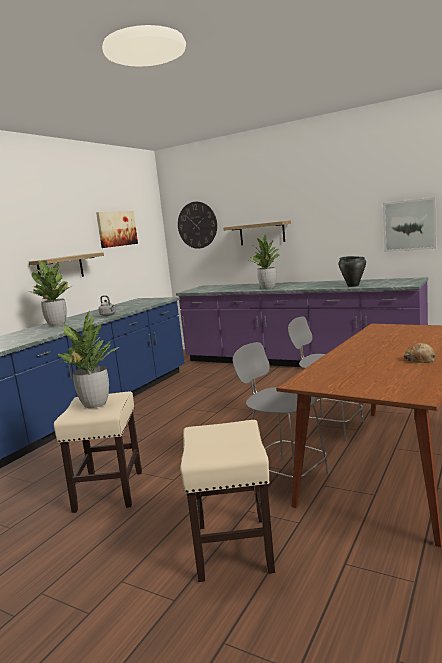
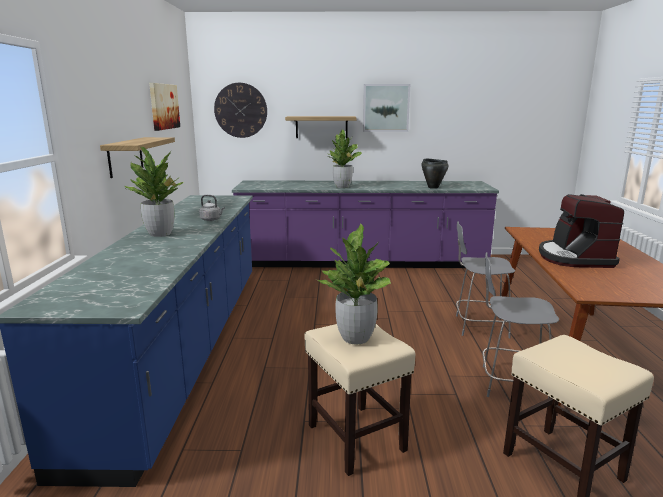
camera: 30 degrees left, 5 degrees up
(369, 353) = (574, 258): none -> coffee machine
(409, 225) = (470, 132): picture -> picture (386, 108)
(420, 359) = (628, 262): bread -> none

